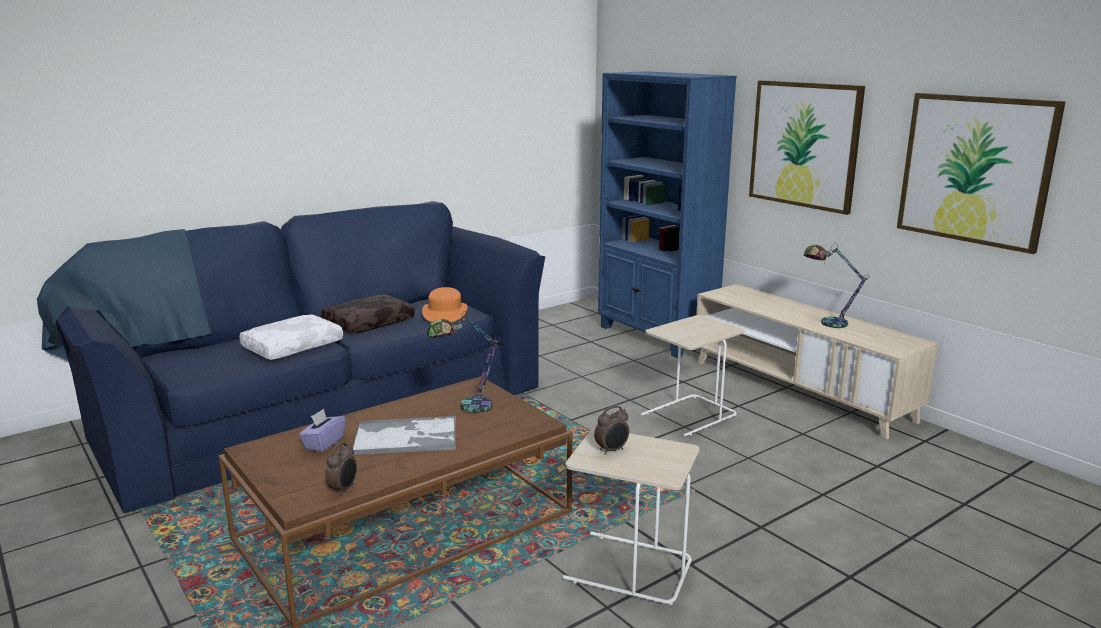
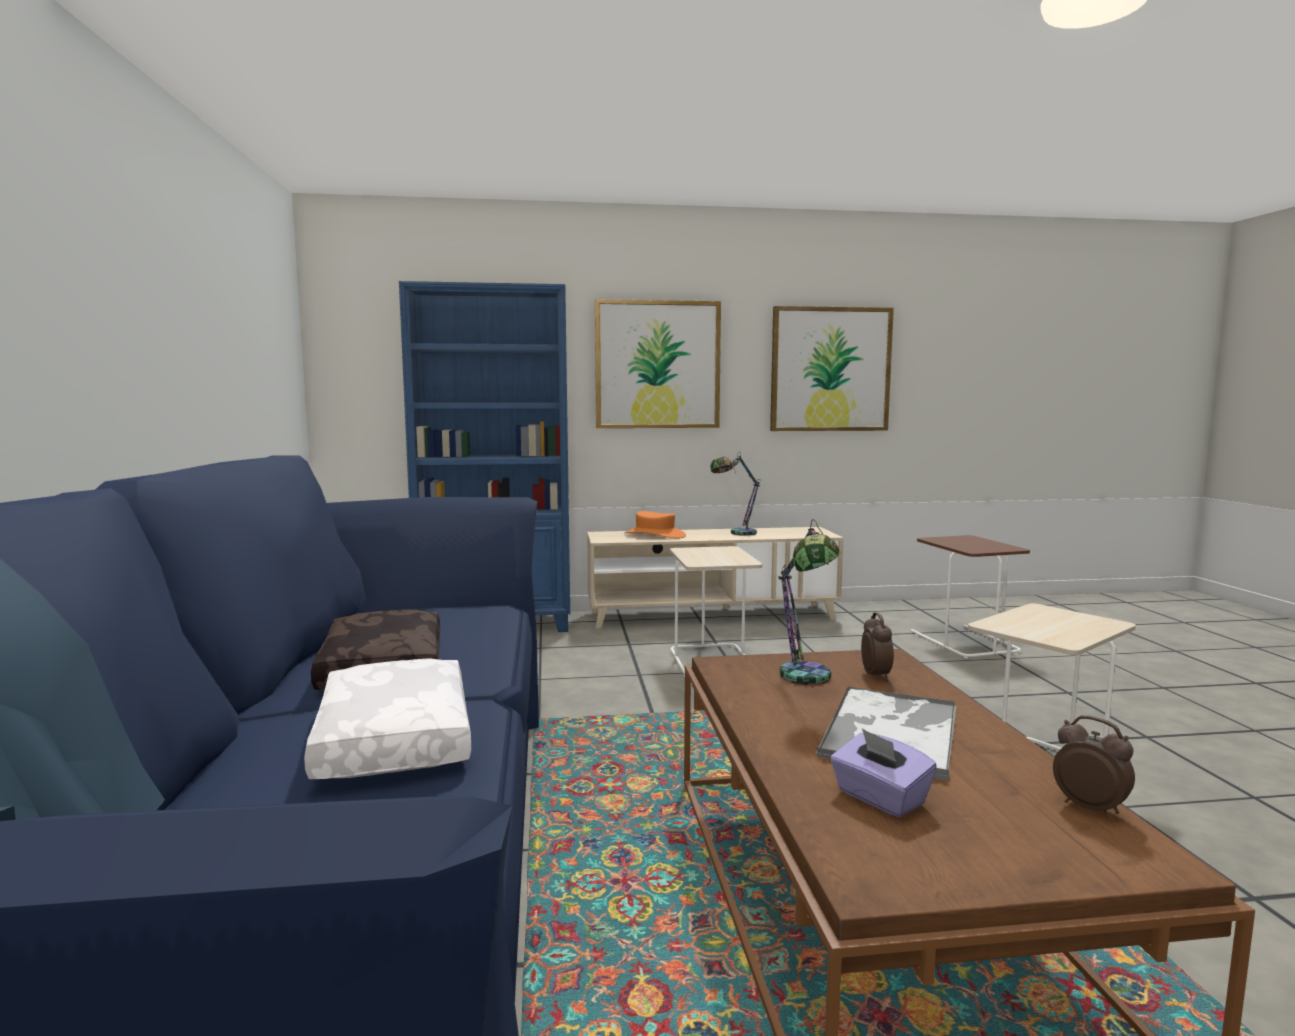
camera: 60 degrees left, 10 degrees down
(445, 313) = (454, 619): orange hat -> orange hat (655, 535)
(612, 450) = (1038, 628): alarm clock -> alarm clock (876, 676)
(927, 509) = (963, 641): none -> brown side table

